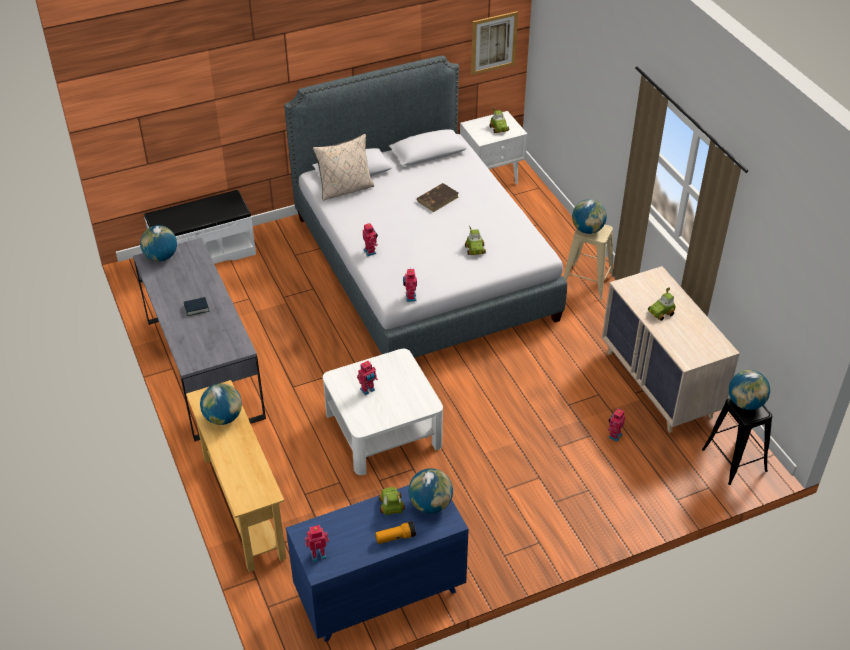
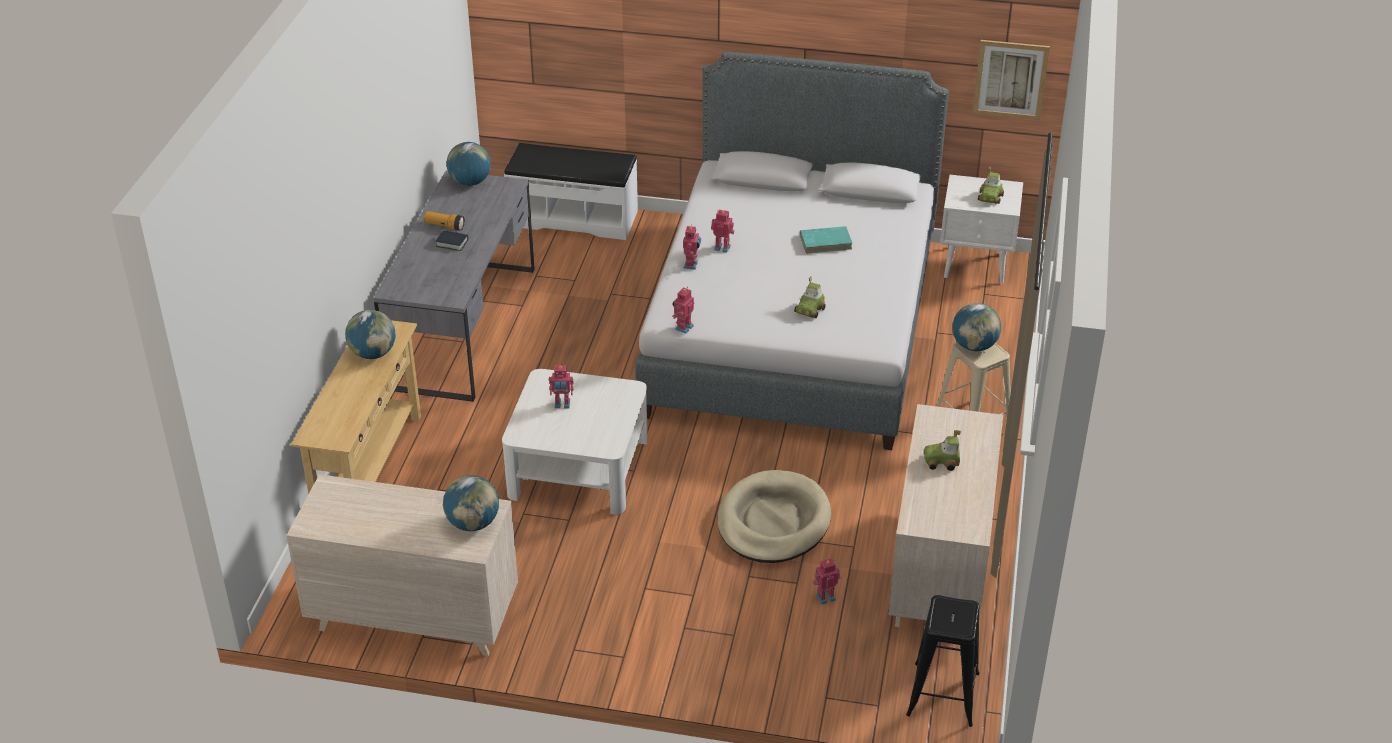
camera: 35 degrees right, 5 degrees down
(318, 554) = (321, 512): toy robot -> toy robot (722, 247)
(345, 189) = (734, 193): beige pillow -> none
(379, 594) = (413, 617): blue dresser -> beige dresser
(391, 505) = (434, 504): toy car -> none
(395, 537) = (407, 535): flashlight -> flashlight (444, 226)
(438, 199) = (826, 242): brown book -> turquoise book
(538, 403) = (773, 522): none -> beige dog bed
(745, 403) = (954, 610): globe -> none

